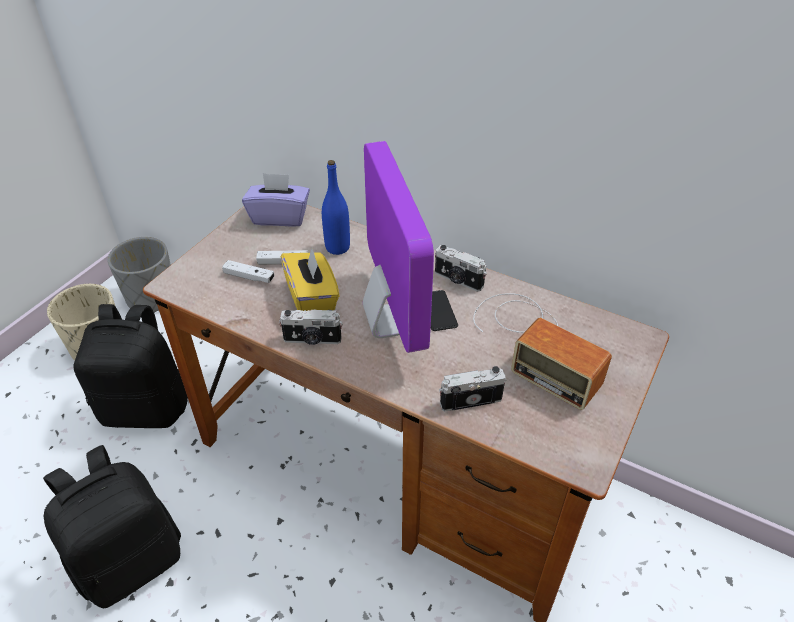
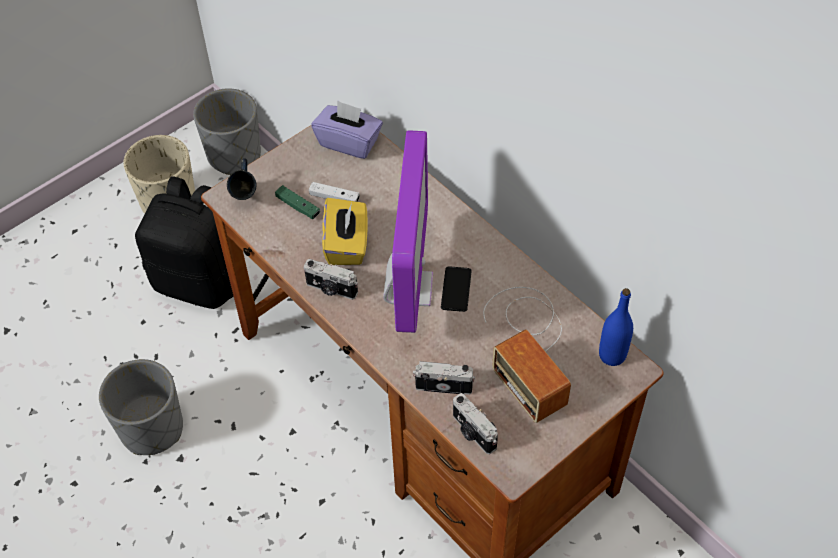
camera: 20 degrees right, 10 degrees up
(131, 560) = (152, 428): black backpack -> grey planter
(192, 280) = (246, 197): none -> blue mug
(249, 277) = (298, 207): white game controller -> green game controller
(337, 247) = (391, 193): blue bottle -> blue bottle (612, 355)
(458, 280) = (490, 261): camera -> camera (472, 433)

